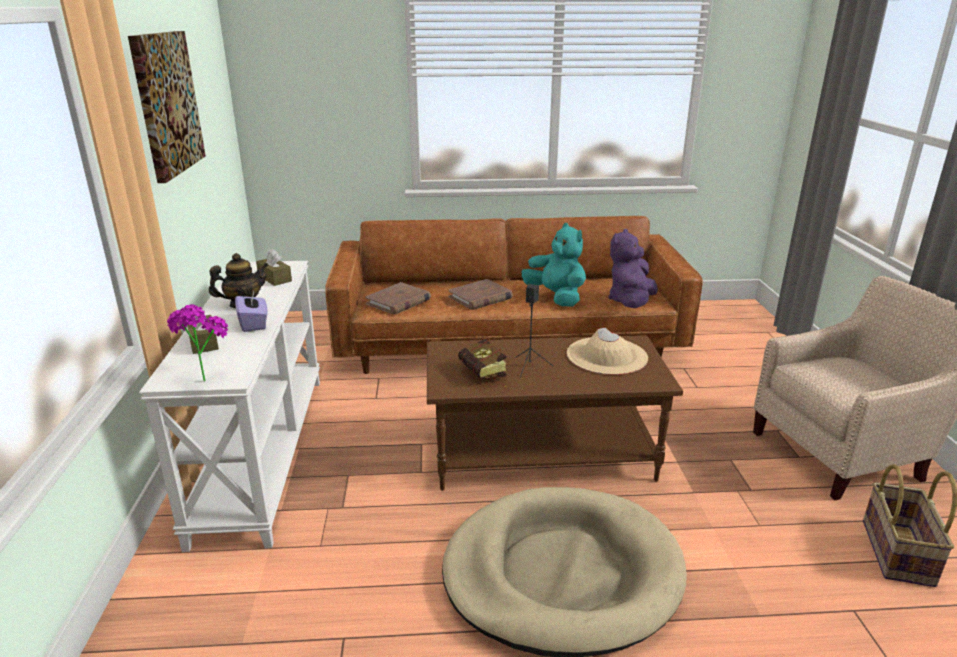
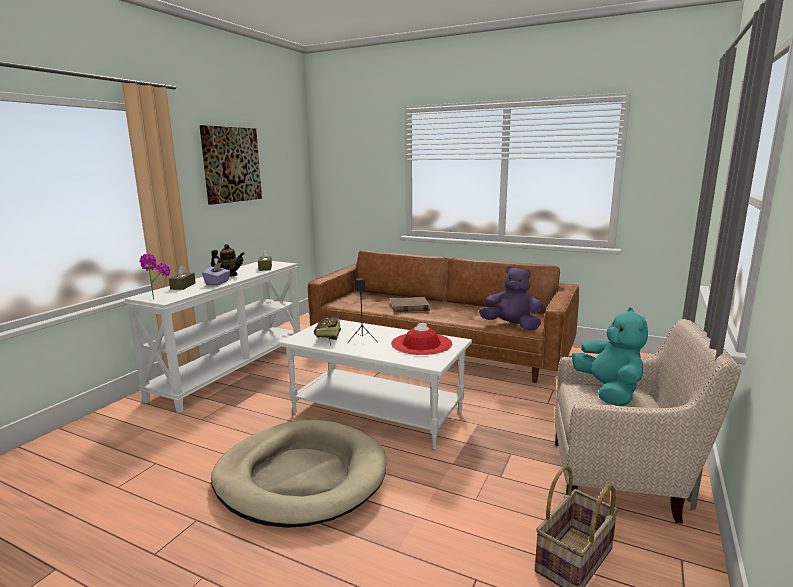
camera: 30 degrees right, 10 degrees down
(398, 301) = (358, 301): brown book -> none
(543, 454) = (378, 412): brown coffee table -> white coffee table
(556, 297) = (461, 315): turquoise plush toy -> turquoise plush toy (608, 392)
(606, 356) = (421, 344): beige hat -> red hat
(631, 302) = (512, 326): purple plush toy -> purple plush toy turned 60 degrees clockwise

